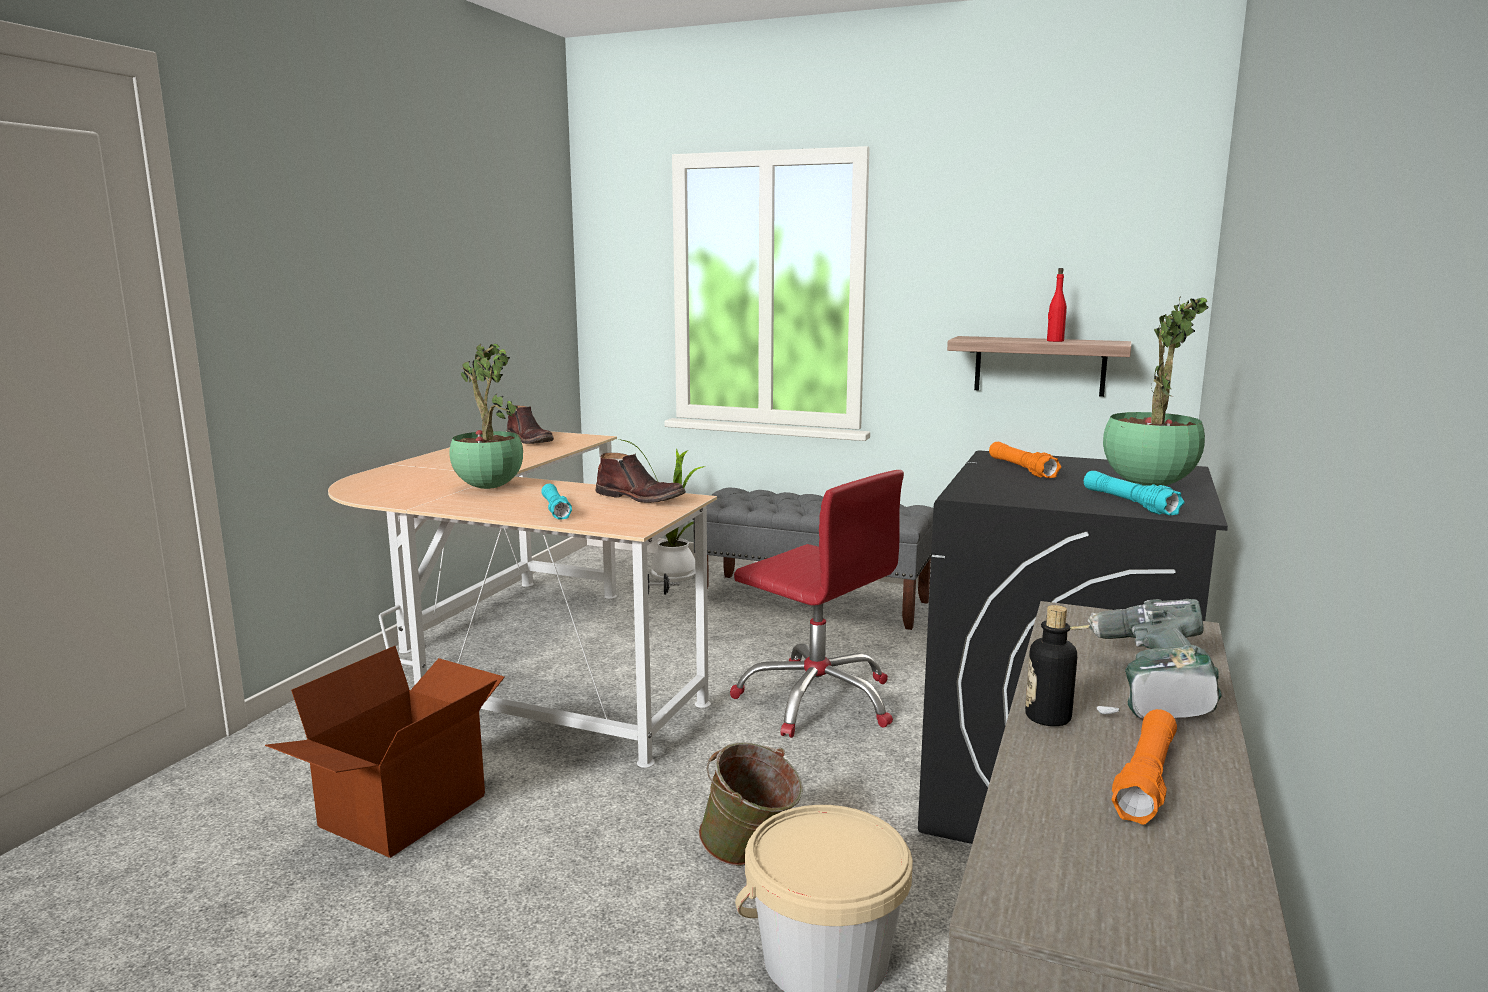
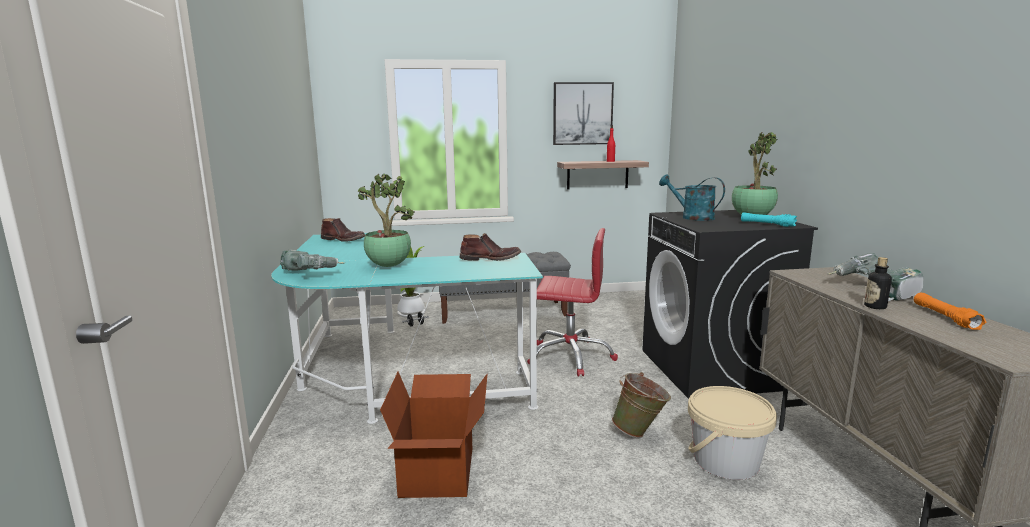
camera: 30 degrees left, 0 degrees up
(381, 484) = (311, 274): none -> power drill
(520, 664) = (390, 378): beige desk -> turquoise desk
(555, 509) = (460, 270): turquoise flashlight -> none
(1013, 244) = (582, 113): none -> picture
(1021, 469) = (691, 217): orange flashlight -> turquoise watering can

